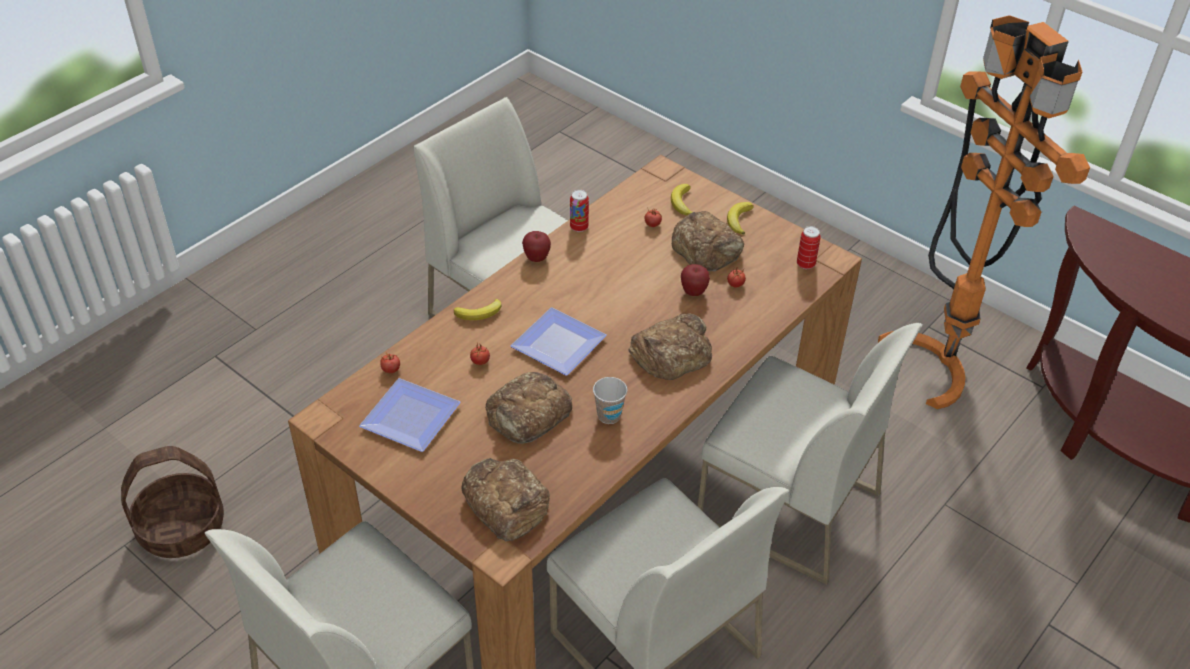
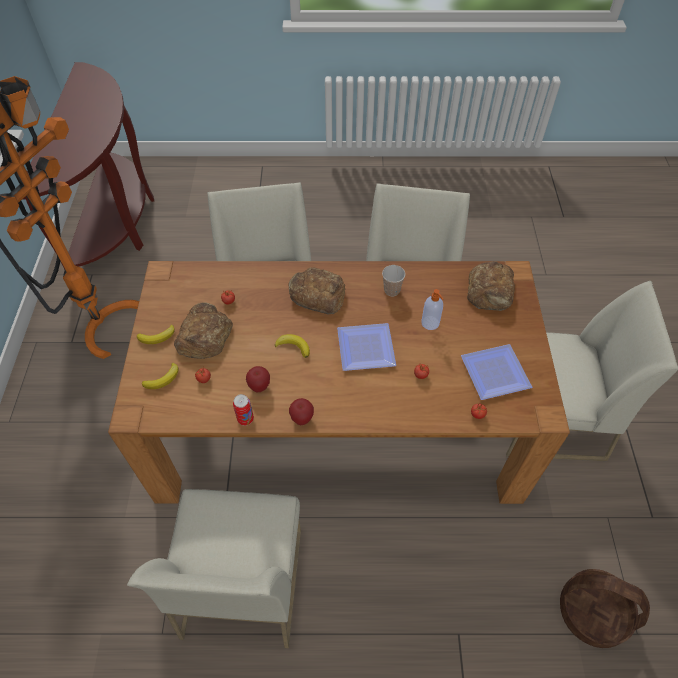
camera: 130 degrees left, 10 degrees up
(479, 313) = (384, 409): banana -> banana (294, 346)
(528, 414) = (430, 323): bread -> soap dispenser
(693, 292) = (255, 316): apple -> apple (259, 386)
(805, 264) = (178, 281): can -> none

